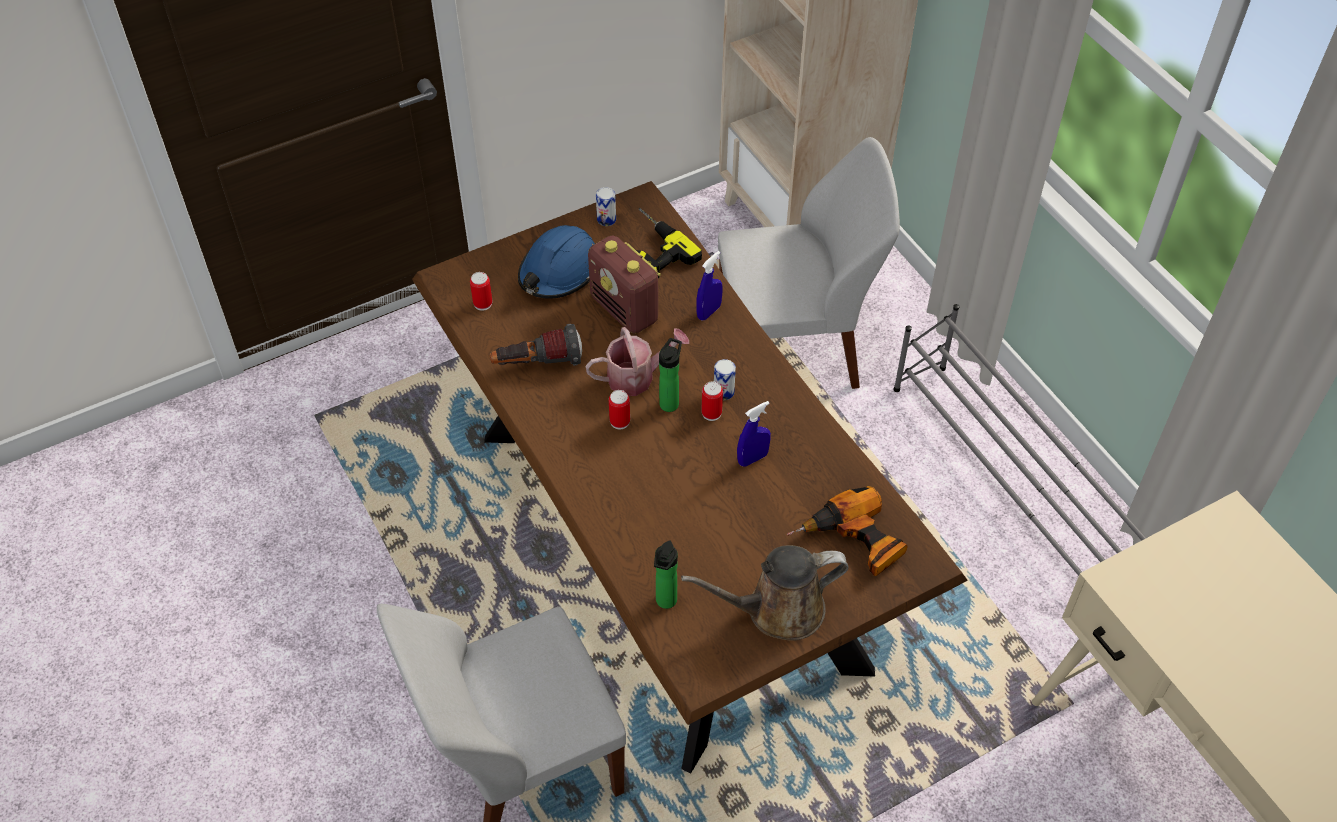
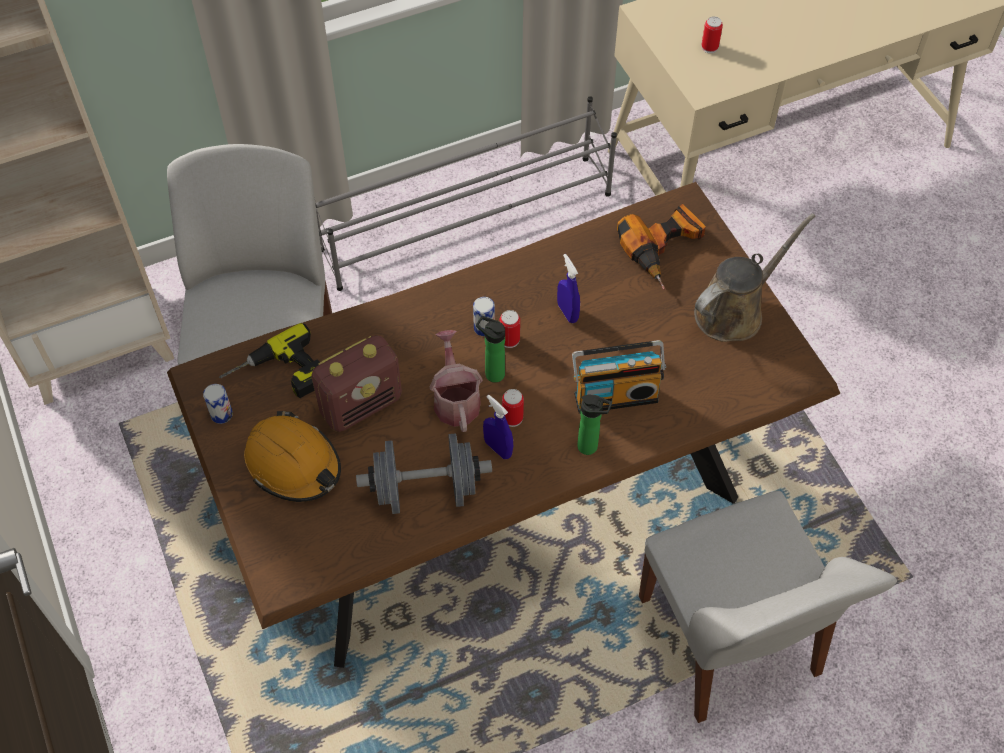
camera: 85 degrees left, 5 degrees up
(483, 303) = (328, 543): can -> can (709, 47)
(537, 364) = (426, 490): flashlight -> grey dumbbell
(559, 272) = (294, 464): blue hard hat -> orange hard hat
(655, 503) = (615, 394): none -> radio
(665, 602) = (727, 394): bottle -> bottle (590, 447)
(709, 312) = (377, 331): blue spray bottle -> blue spray bottle (498, 448)
(777, 610) = (734, 311): brown watering can -> brown watering can turned 120 degrees counterclockwise

